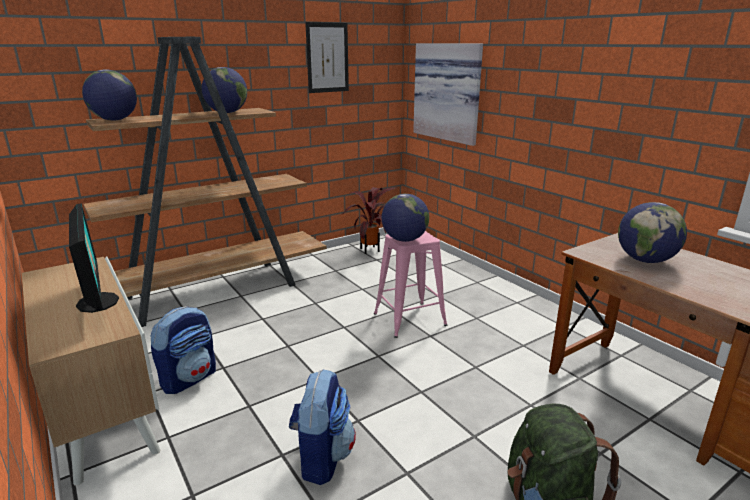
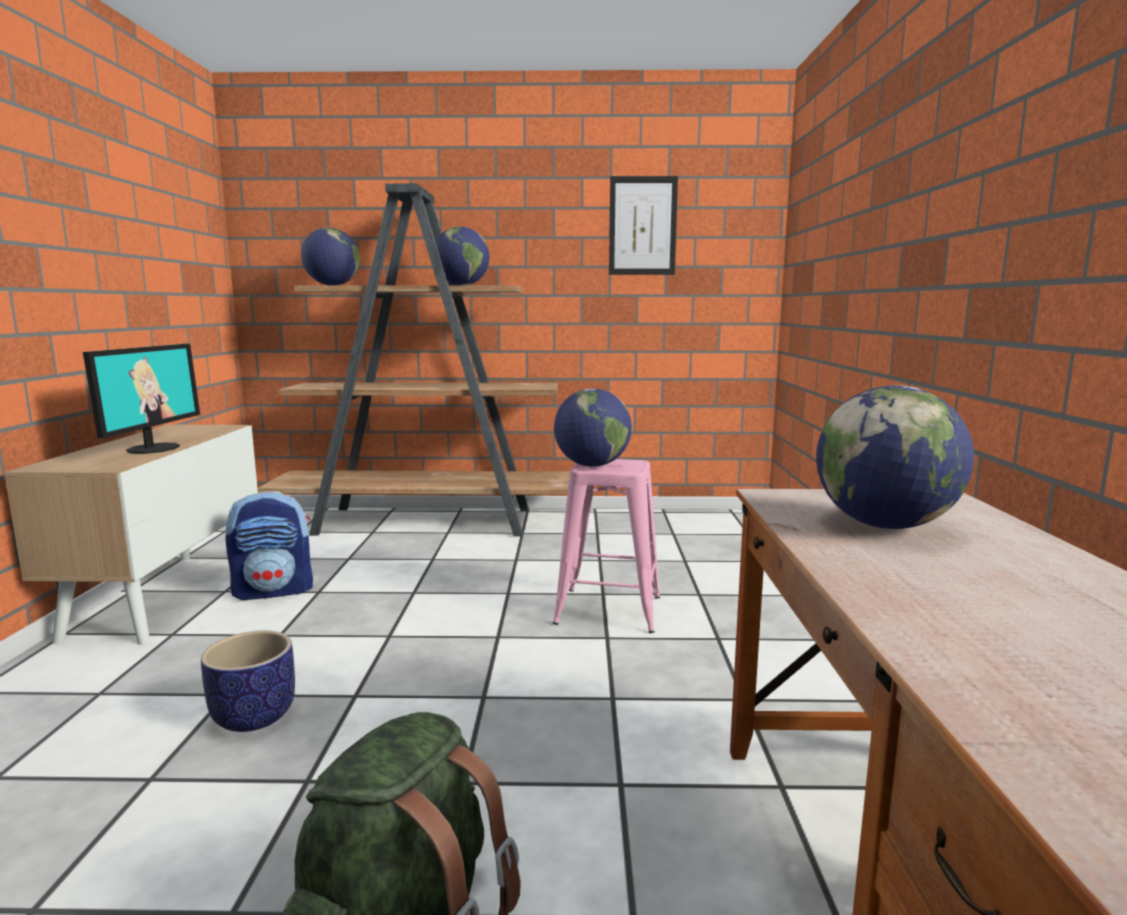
camera: 35 degrees right, 10 degrees down
(321, 457) = (254, 716): backpack -> planter
(372, 250) = (684, 522): potted plant -> none
(449, 92) = (816, 269): picture -> none

